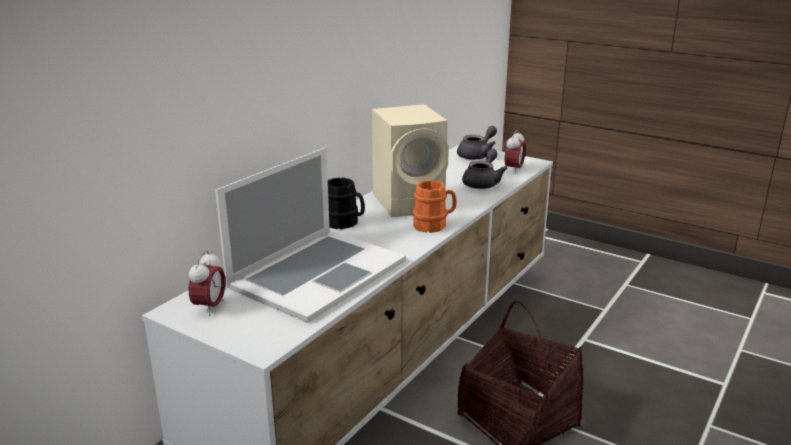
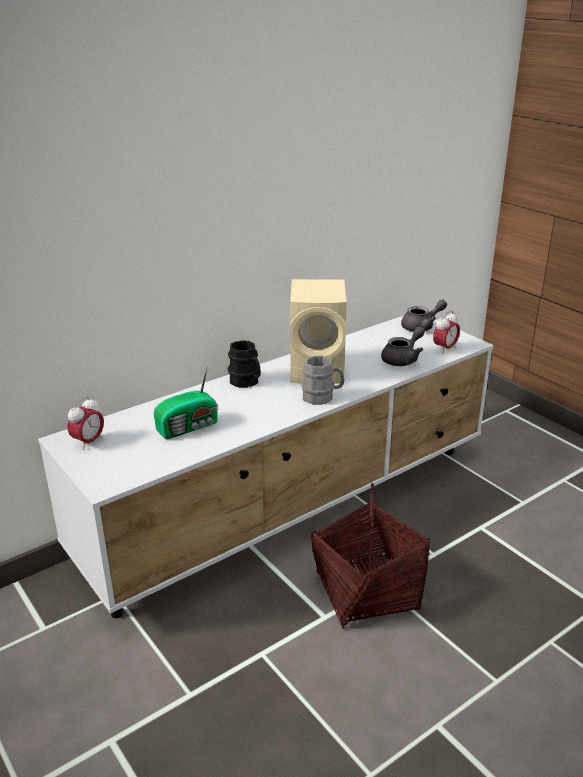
camera: 20 degrees right, 5 degrees up
(317, 273) = (189, 427): laptop -> radio
(434, 225) = (322, 397): orange mug -> grey mug

